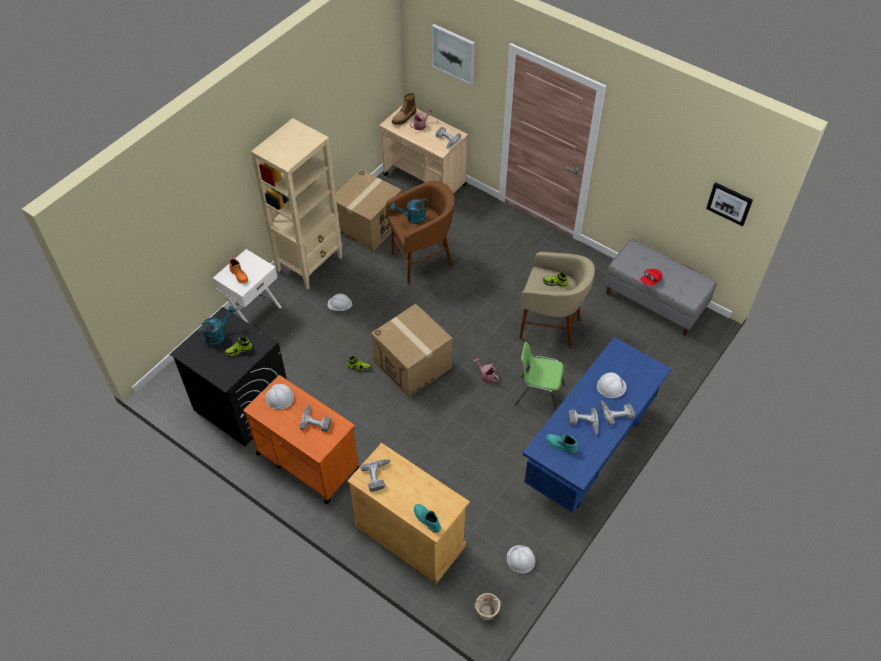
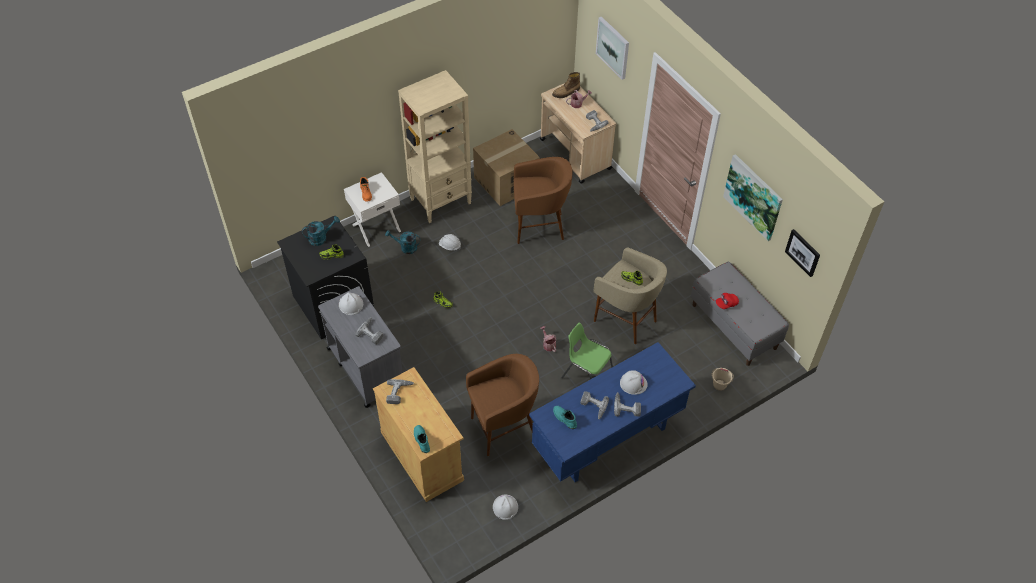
camera: 20 degrees right, 0 degrees up
(307, 461) = (365, 367): orange cart -> grey cart
(412, 218) = (533, 186): turquoise watering can -> turquoise watering can (405, 247)
(413, 365) = (489, 315): cardboard box -> none
(481, 477) = (504, 428): none -> brown stool
(486, 612) = (456, 539): beige bucket -> beige bucket (719, 385)
(658, 162) = (753, 197): none -> picture

